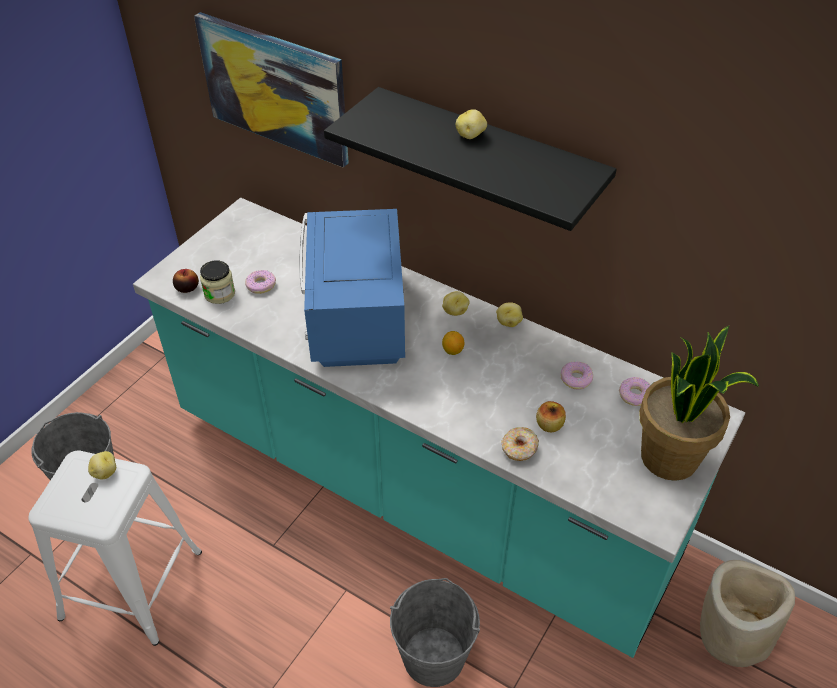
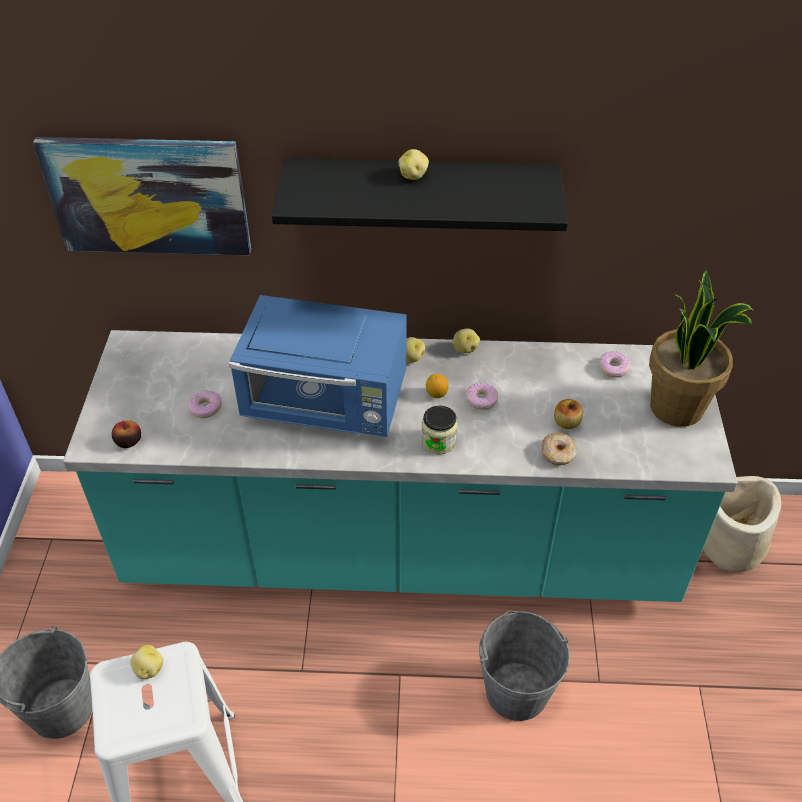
camera: 30 degrees left, 0 degrees up
(219, 293) = (168, 433): jar -> jar (438, 442)
(355, 321) = (327, 403): blue microwave -> blue microwave turned 45 degrees counterclockwise
(576, 379) = (557, 374): donut -> donut (481, 400)

